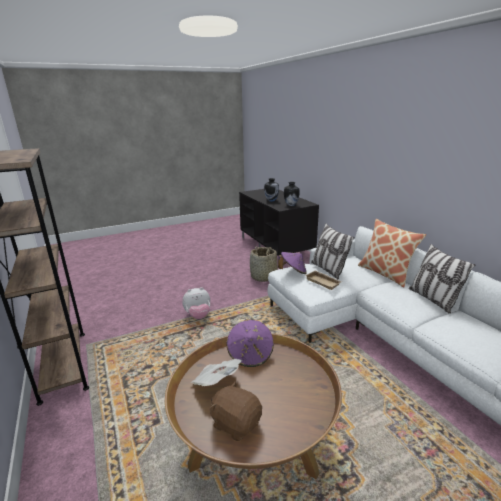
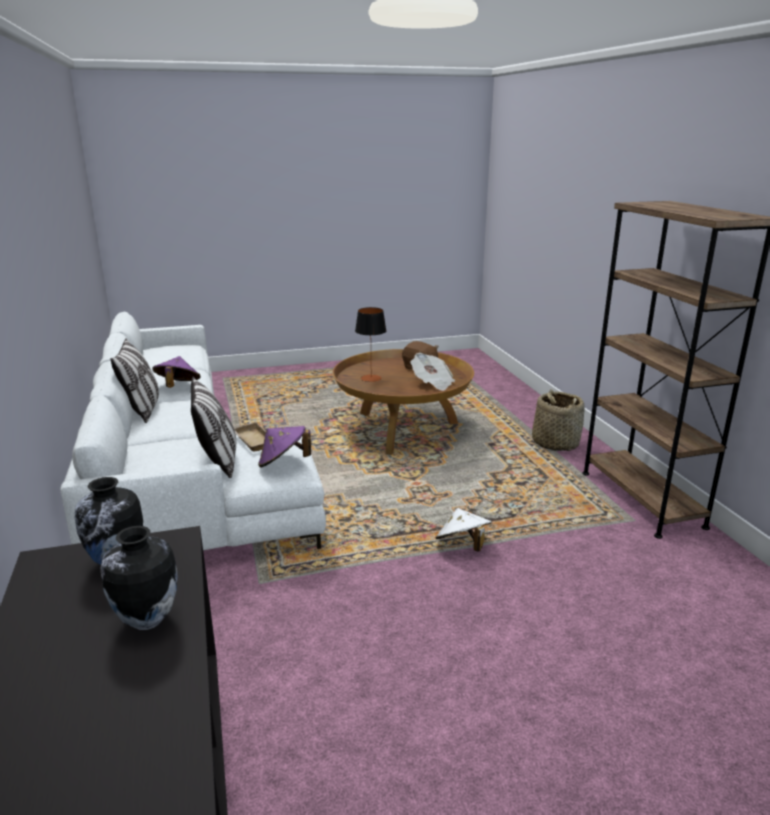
camera: 170 degrees left, 0 degrees up
(198, 316) = (462, 546): plush toy -> white hat
(250, 354) = (398, 394): purple hat -> purple hat (177, 387)
(264, 277) = (291, 635): basket -> basket (555, 443)
(290, 383) = (371, 378): none -> table lamp
(385, 273) = (132, 448): pillow -> none

